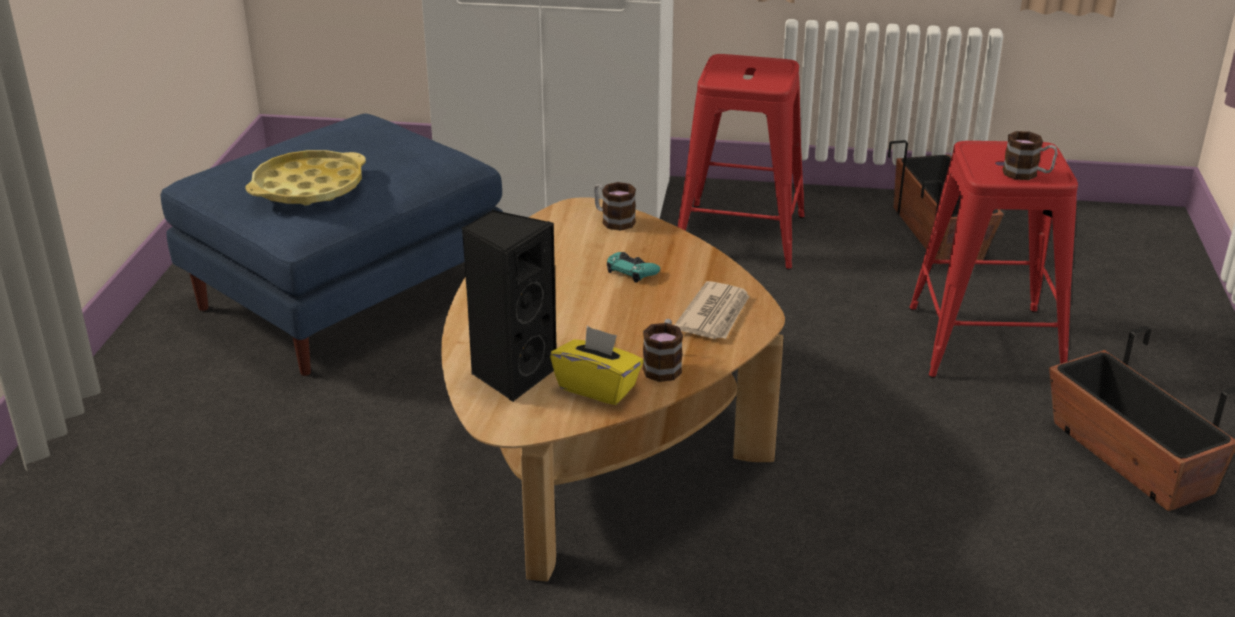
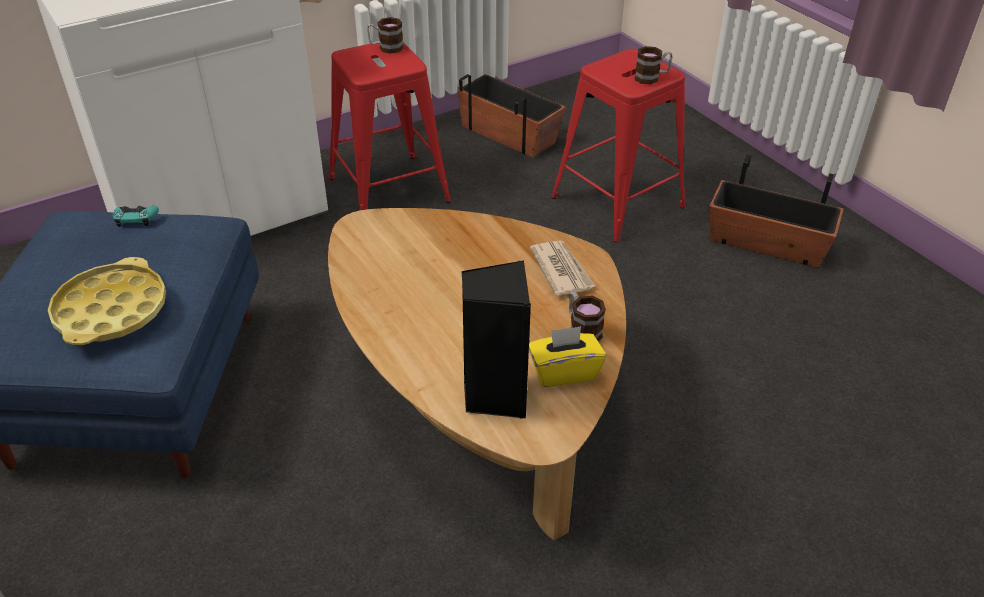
camera: 40 degrees left, 10 degrees up
(613, 220) = (395, 224): mug -> mug (386, 48)
(631, 271) = (463, 262): turquoise game controller -> turquoise game controller (136, 218)

